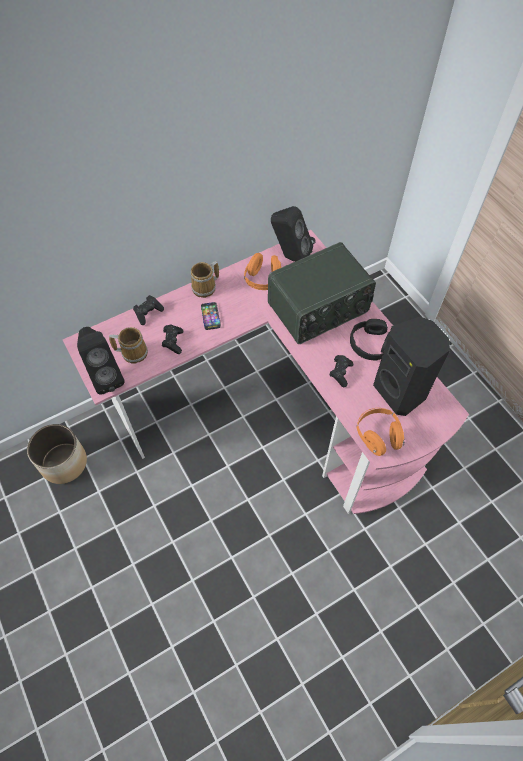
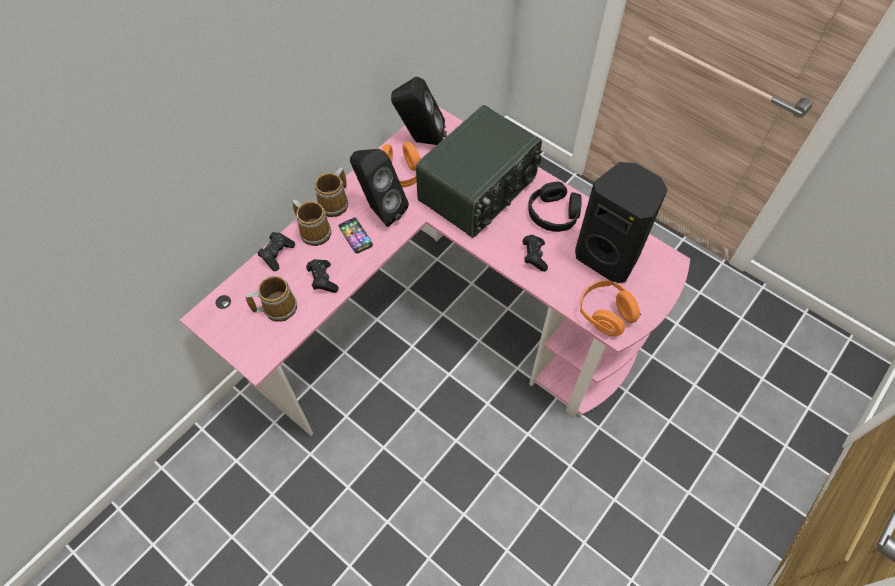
camera: 20 degrees left, 0 degrees up
(63, 462) = (213, 474): planter -> none
(105, 376) = (255, 348): black speaker -> black speaker (379, 210)
(182, 304) = (314, 231): none -> mug

